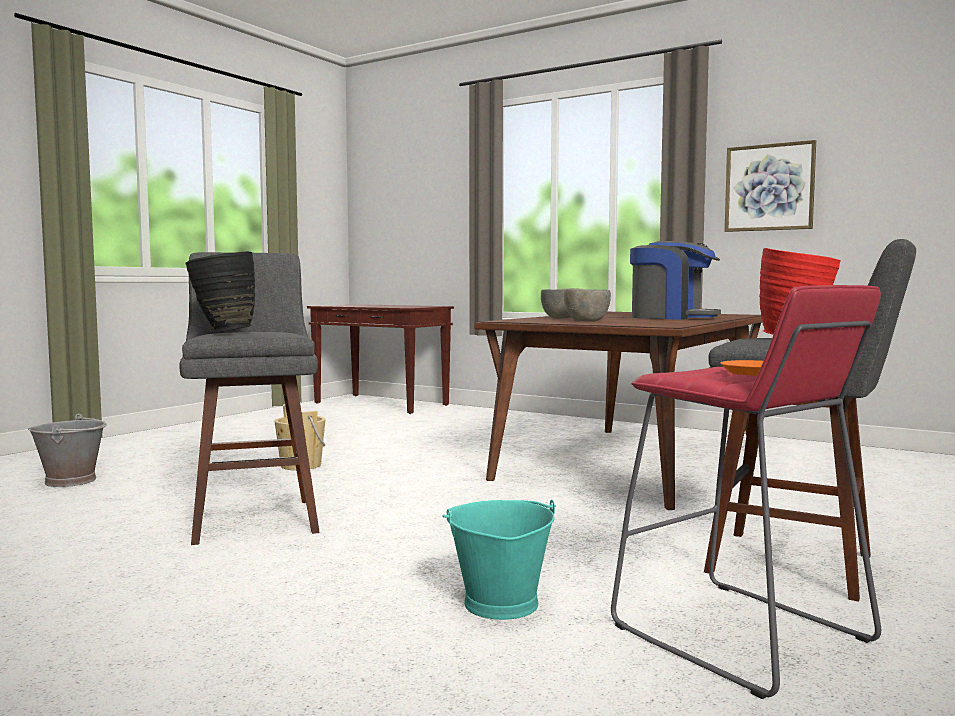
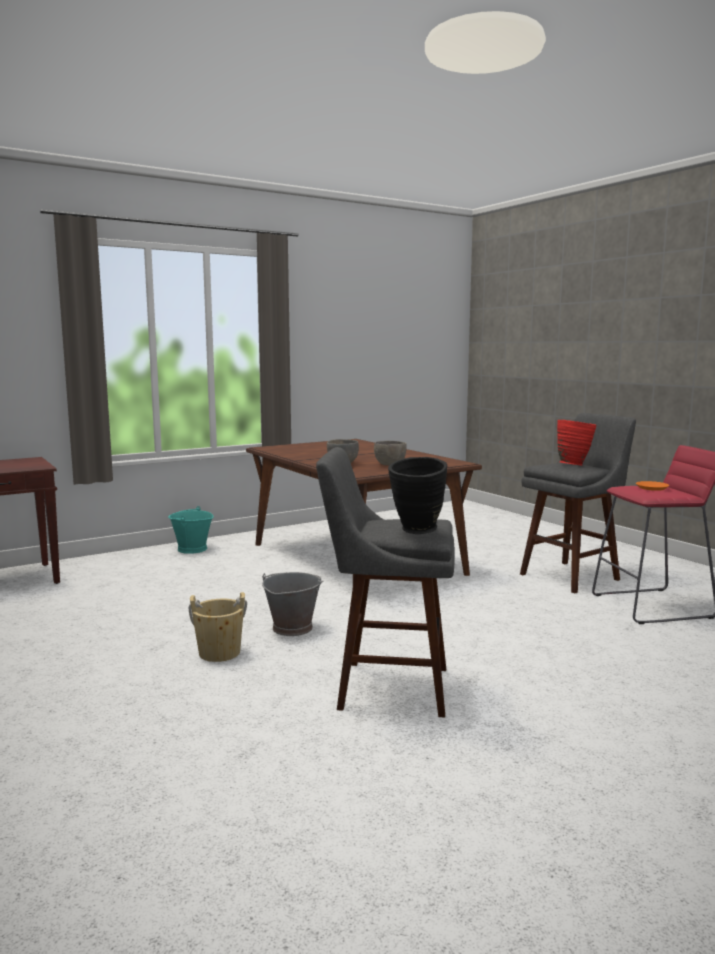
camera: 65 degrees left, 5 degrees up
(71, 481) = (119, 780): grey bucket -> grey bucket (292, 628)
(499, 603) = (604, 640): turquoise bucket -> turquoise bucket (192, 549)
(672, 317) = (369, 451): coffee machine -> none
(769, 187) = (323, 346): picture -> none

